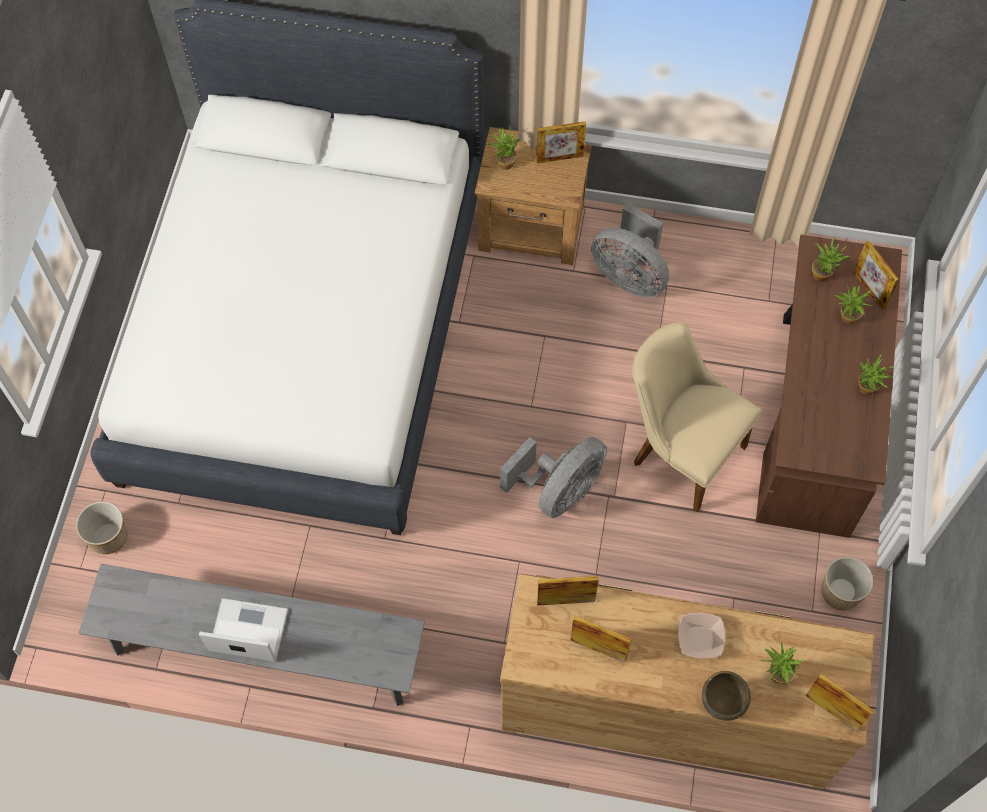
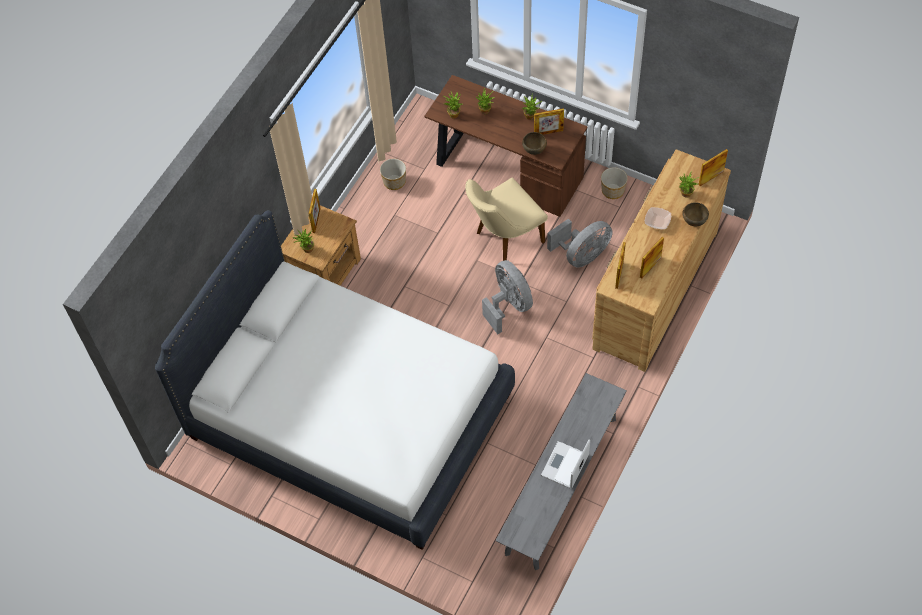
camera: 70 degrees left, 5 degrees down
(109, 536) = (456, 560): planter -> planter (394, 181)
(629, 275) = (380, 231): grey fan -> grey fan (582, 255)
(797, 414) = (534, 150): none -> brown bowl
(869, 290) = (471, 96): picture frame -> picture frame (548, 132)

